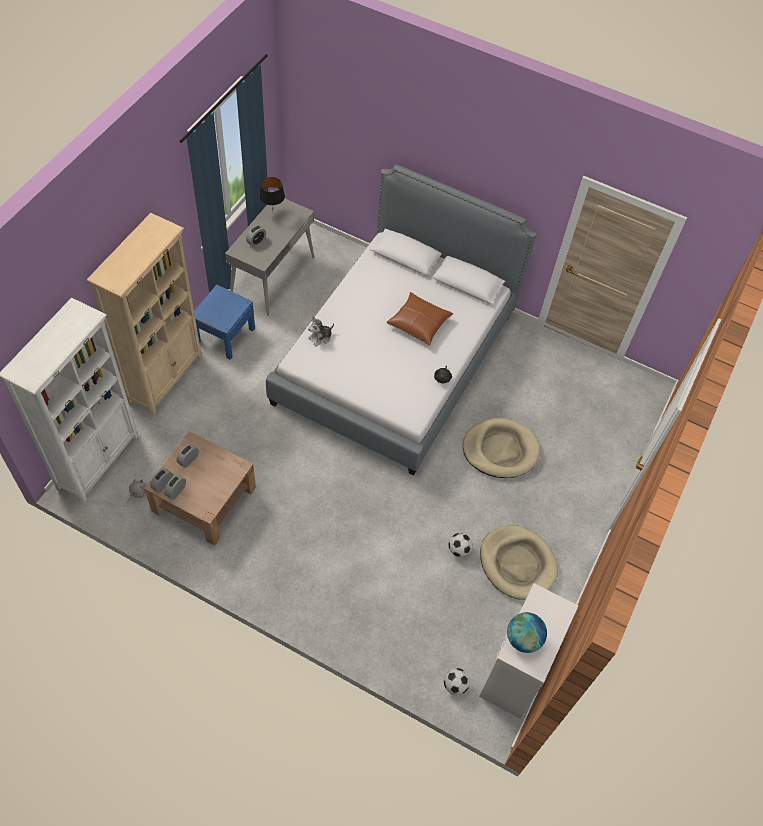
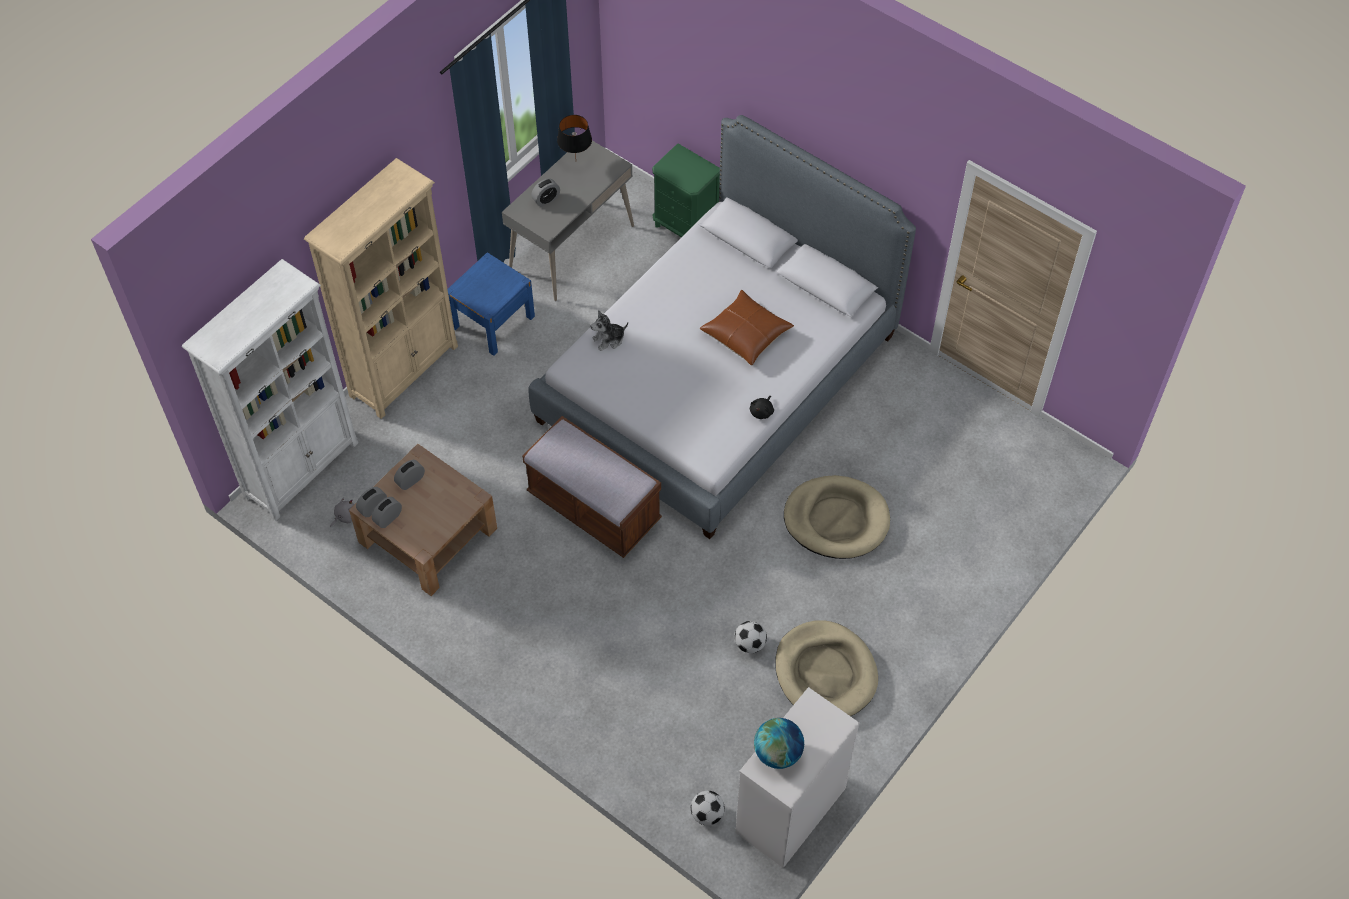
camera: 15 degrees right, 0 degrees up
(325, 463) = (594, 508): none -> brown bench
(351, 254) = (686, 226): none -> green nightstand

